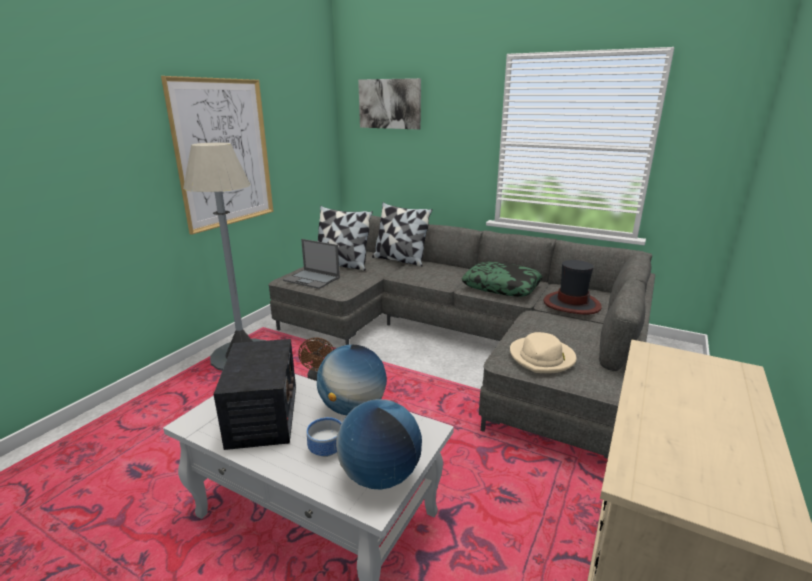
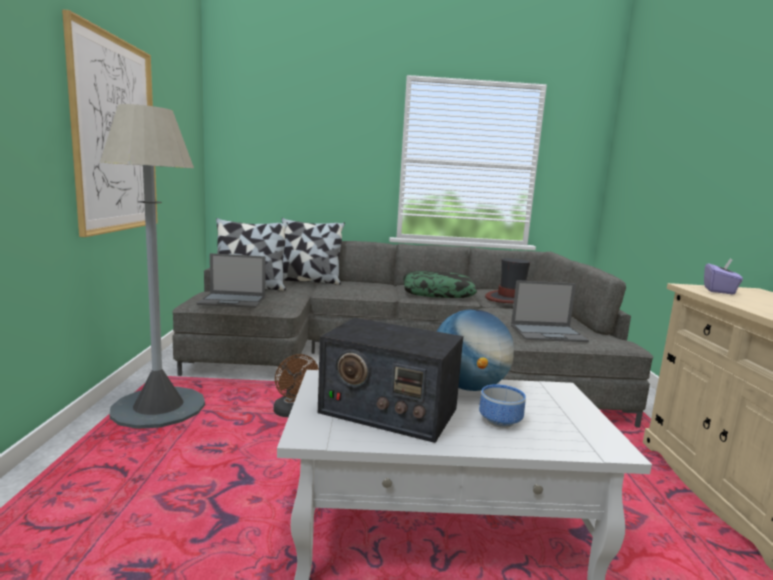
camera: 30 degrees left, 10 degrees down
(263, 416) = (387, 410): radio -> radio turned 150 degrees clockwise
(380, 476) = (581, 428): globe -> none
(390, 104) = (276, 114): picture -> none
(542, 358) = (548, 333): beige hat -> laptop
(674, 363) = (719, 290): none -> purple tissue box

